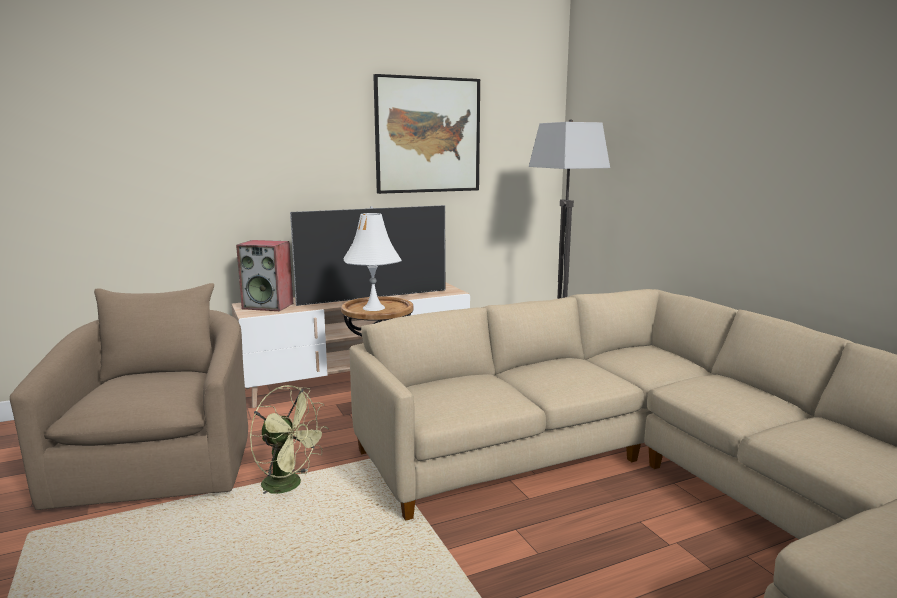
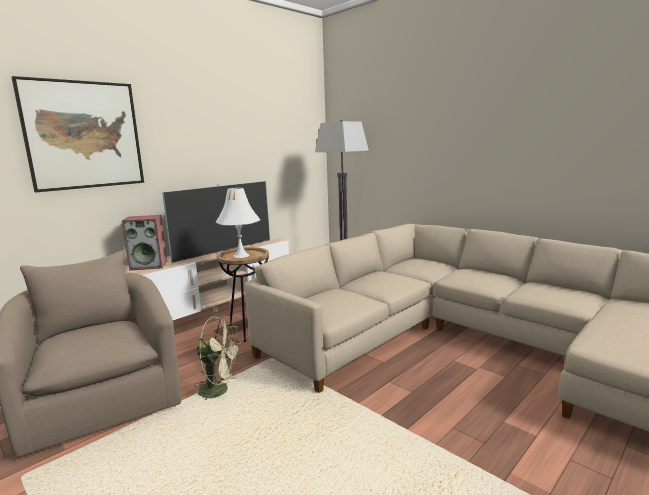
camera: 20 degrees left, 0 degrees up
(428, 135) = (244, 133): picture -> picture (84, 135)

